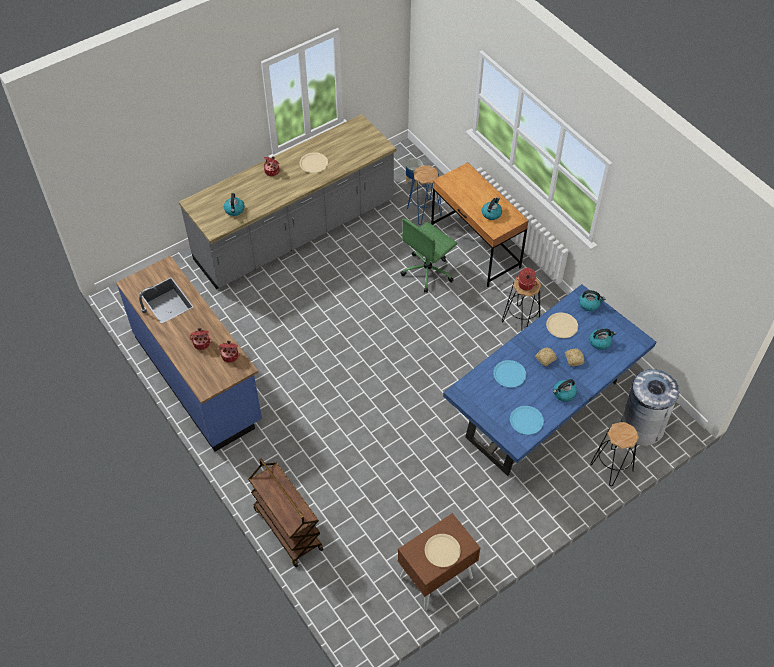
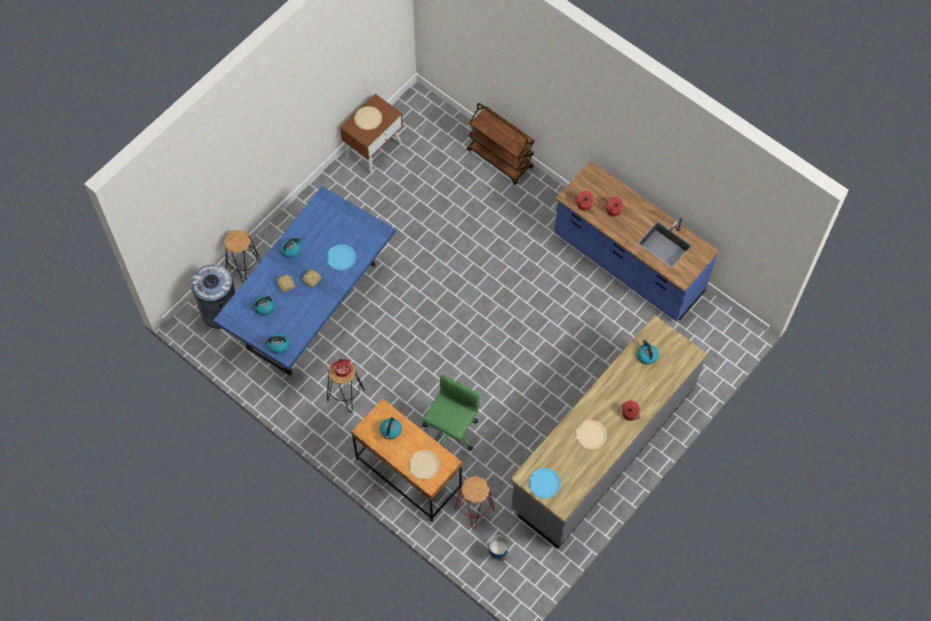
camera: 165 degrees right, 10 degrees up
(424, 212) = (474, 509): blue stool -> red stool
(526, 420) = (319, 219): blue plate -> blue plate (544, 483)
(562, 326) = (301, 316): beige plate -> beige plate (424, 465)

